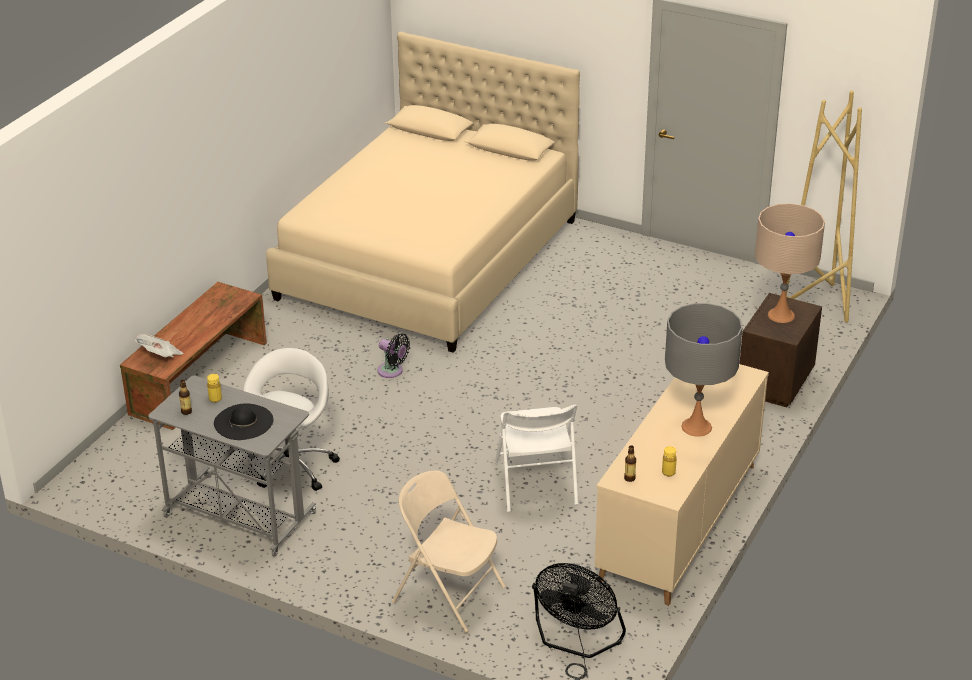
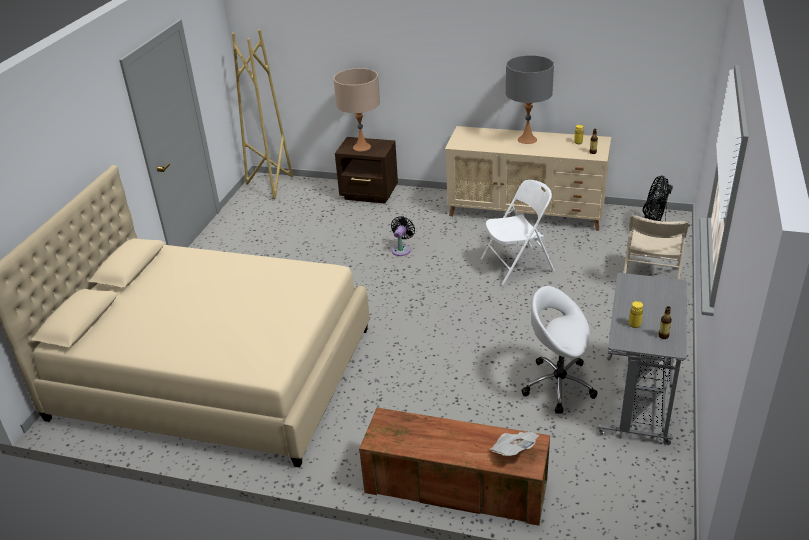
camera: 100 degrees left, 0 degrees up
(243, 422) = (654, 301): black hat -> none
(392, 371) = (404, 357): black fan -> black fan (402, 249)

